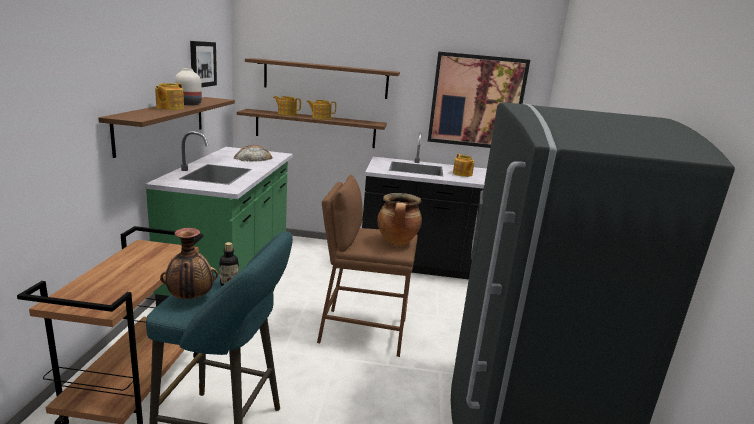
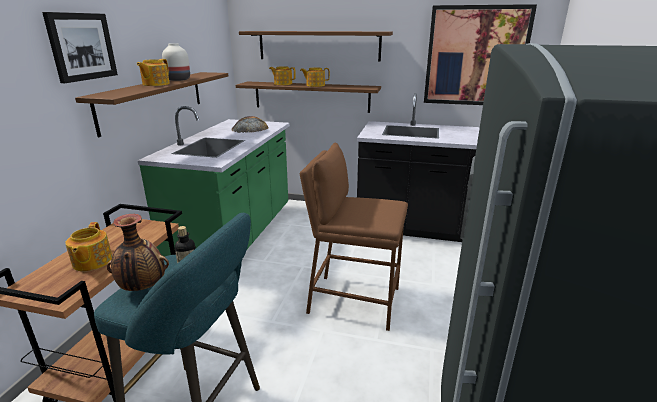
camera: 10 degrees right, 5 degrees up
(202, 64) = (195, 39): picture -> picture (81, 46)
(397, 243) = (384, 213): cooking pot -> none
(462, 174) = (460, 135): teapot -> teapot (91, 262)

